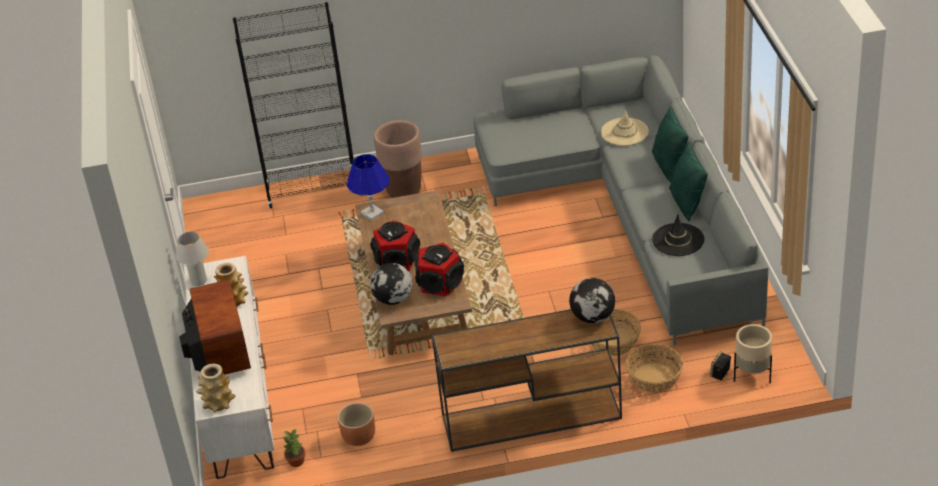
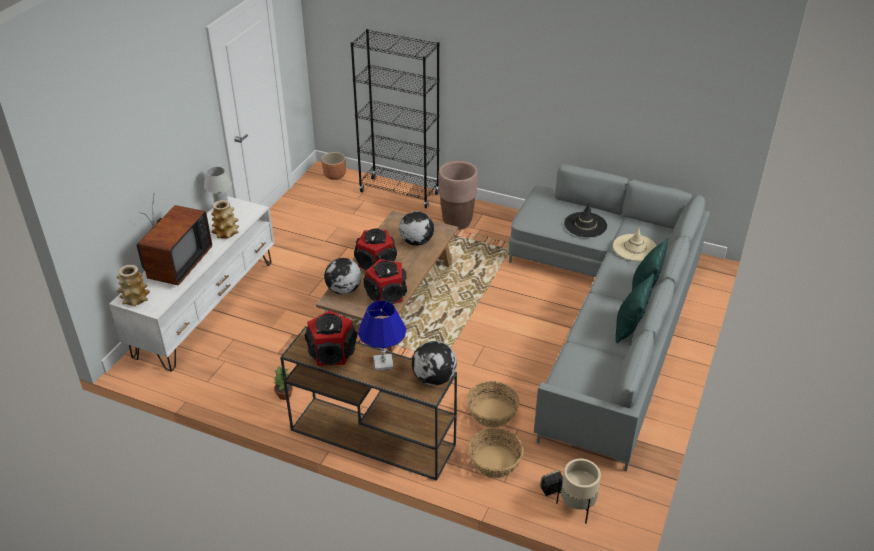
camera: 30 degrees right, 0 degrees up
(296, 461) = (189, 375): potted plant -> potted plant (284, 395)
(358, 437) = (244, 382): brown planter -> brown planter (334, 176)
(372, 213) = (396, 221): blue table lamp -> blue table lamp (383, 363)
(413, 222) = (416, 242): none -> globe
(482, 342) = (332, 352): none -> speaker
(678, 240) = (592, 354): black hat -> black hat (585, 225)

